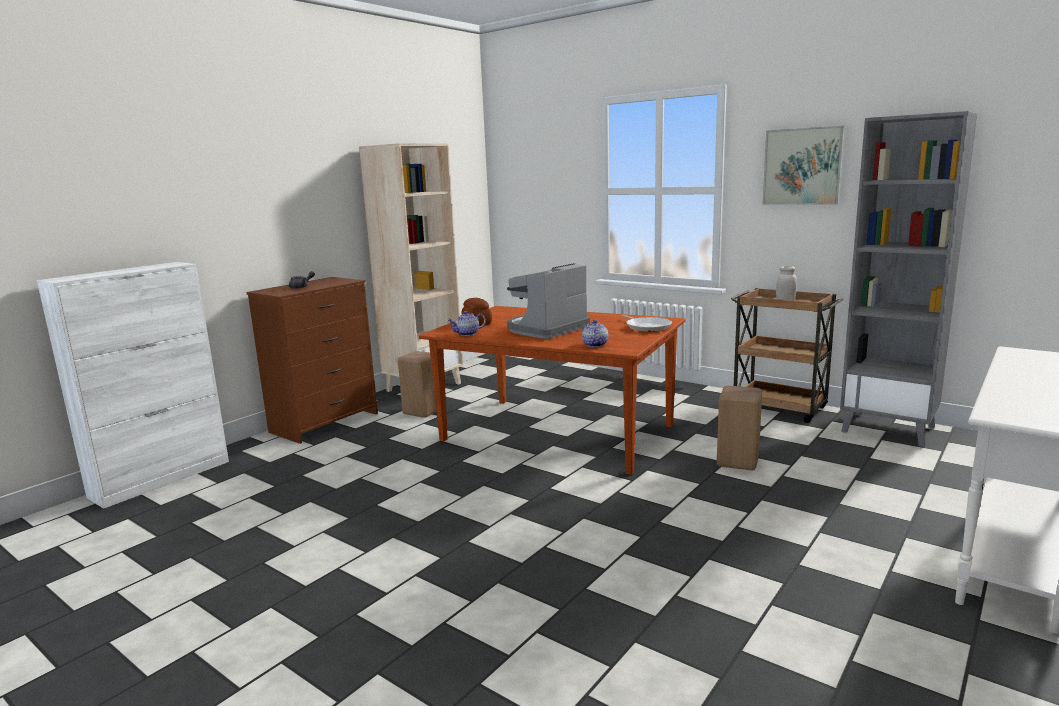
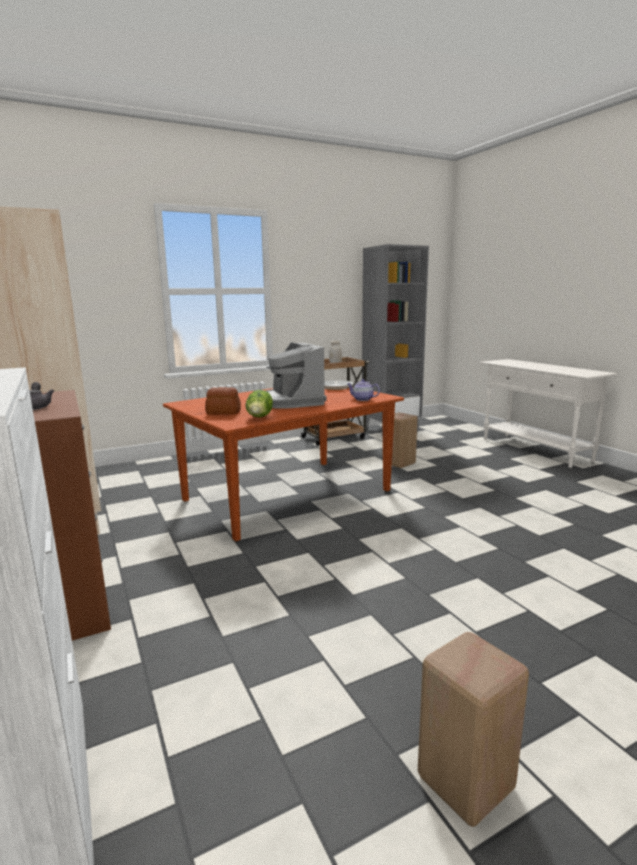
camera: 65 degrees left, 0 degrees up
(422, 411) = (140, 537): beige stool -> beige stool (462, 781)
(467, 334) = (259, 418): teapot -> lettuce
(802, 166) = (321, 275): picture -> none

